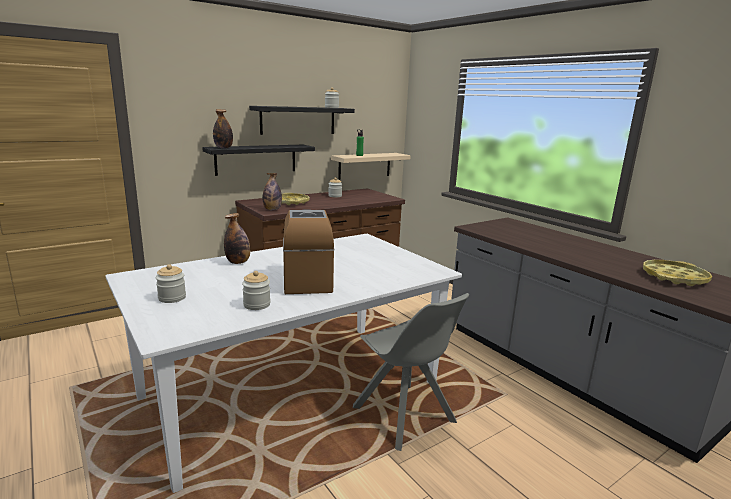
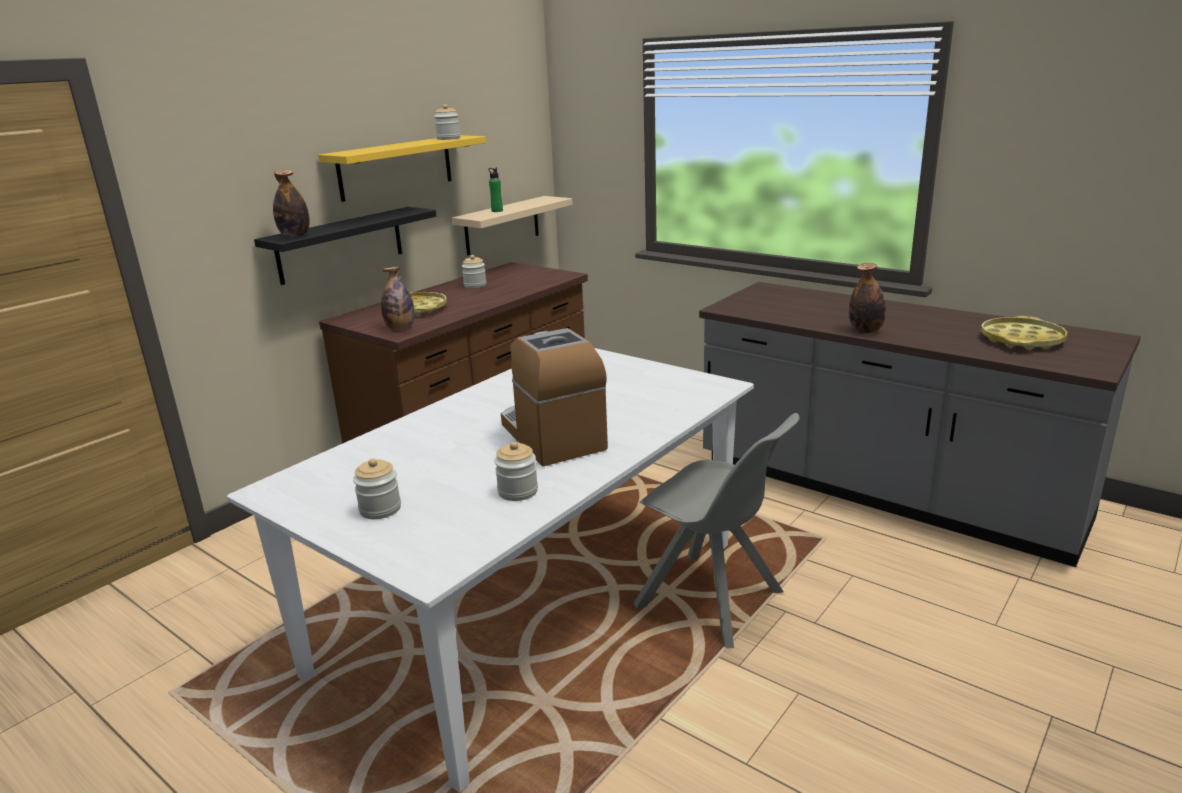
camera: 15 degrees left, 5 degrees up
(238, 262) = (422, 430): bottle -> bottle (865, 331)
(298, 120) = (396, 167): black shelf -> yellow shelf

